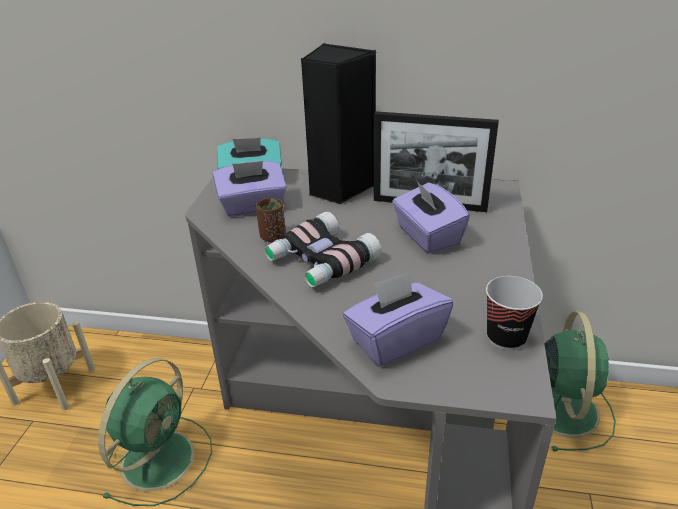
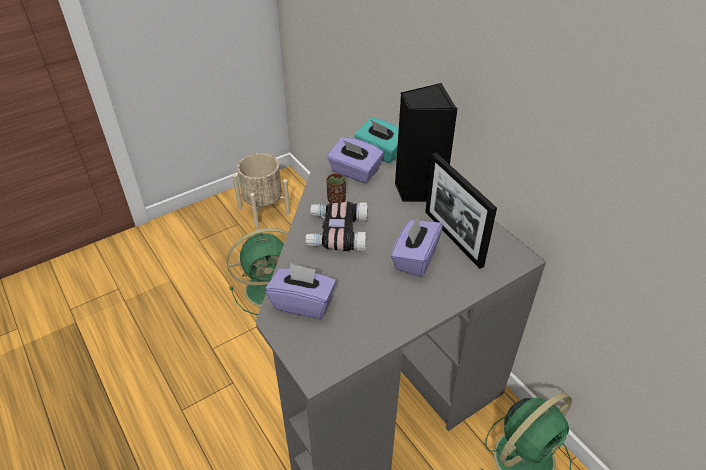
camera: 45 degrees right, 10 degrees up
(506, 338) = (353, 346): cup -> none

